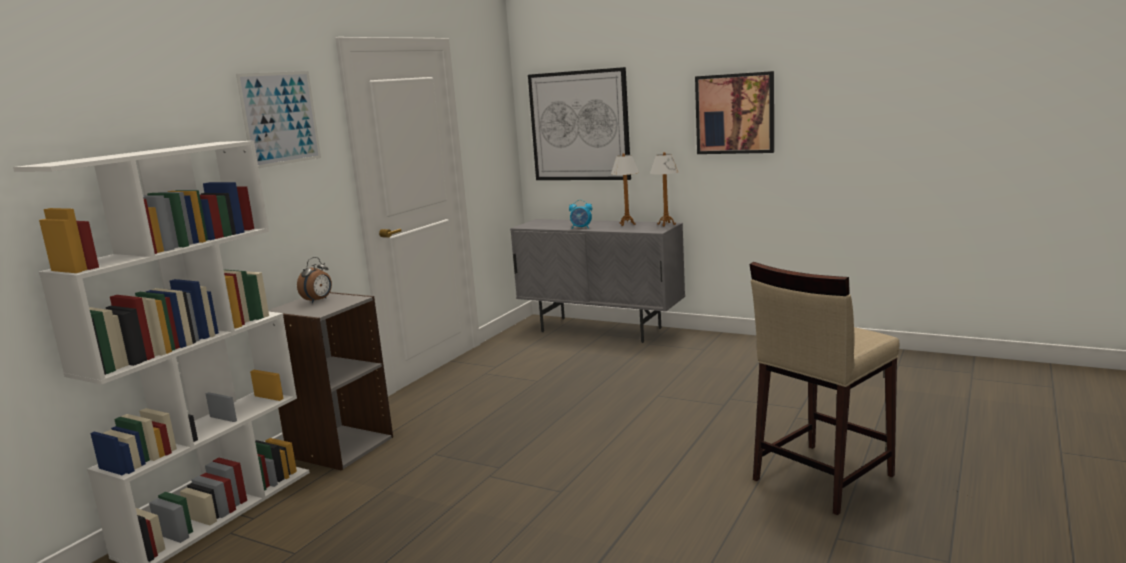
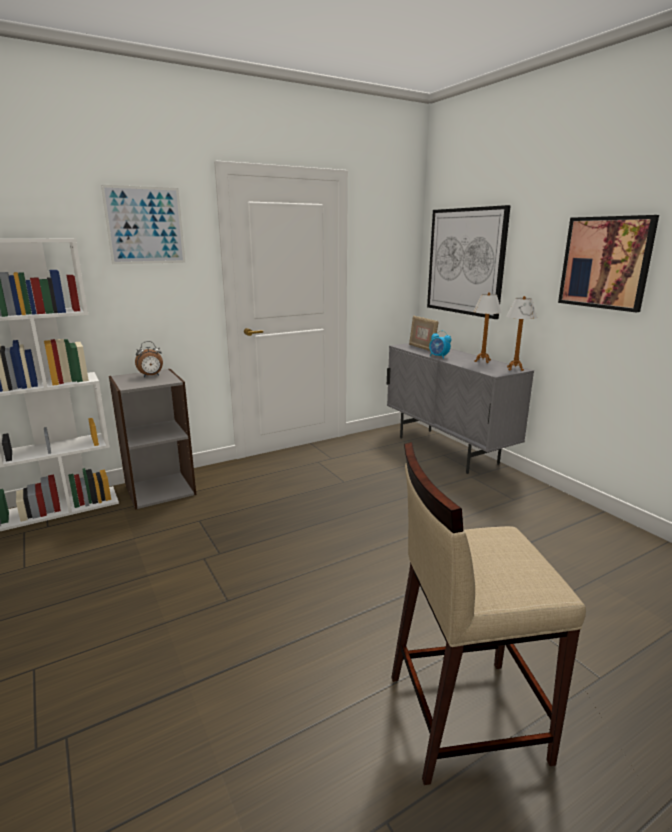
camera: 30 degrees right, 5 degrees up
(549, 224) = (422, 348): none -> picture frame

